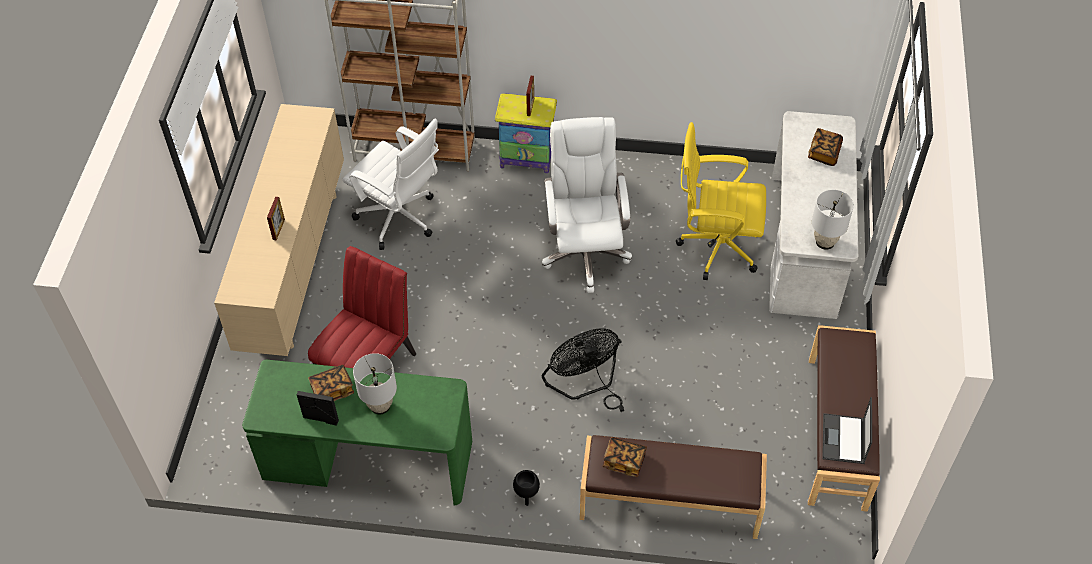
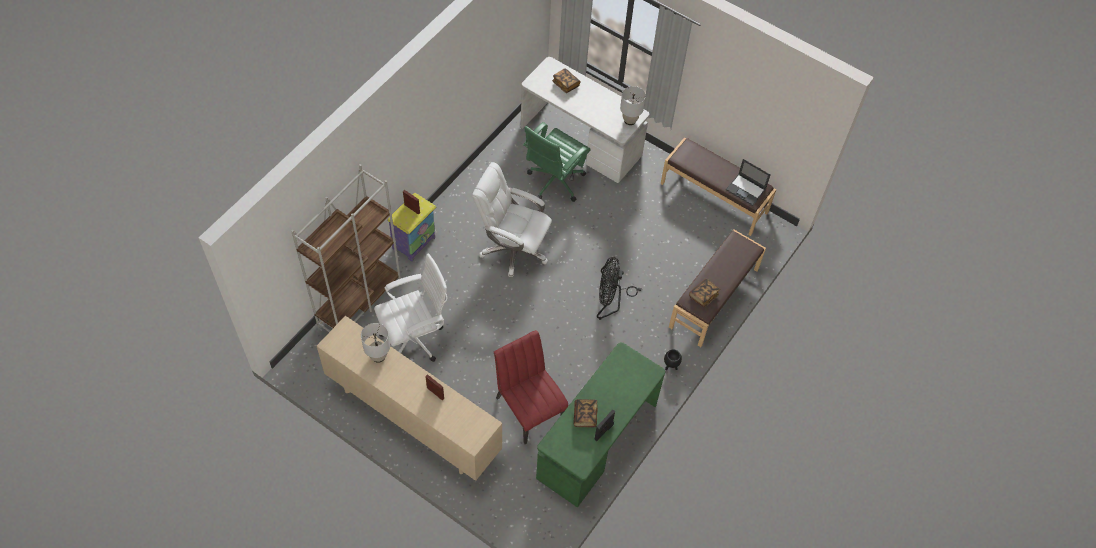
camera: 65 degrees left, 5 degrees up
(380, 405) = (612, 394): white table lamp -> white table lamp (378, 356)
(715, 247) = (554, 183): yellow office chair -> green office chair

